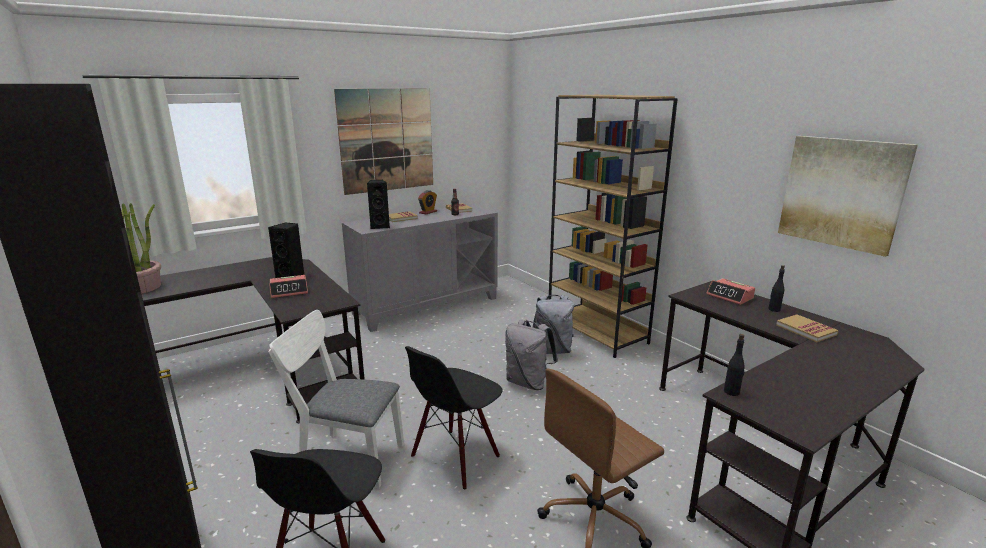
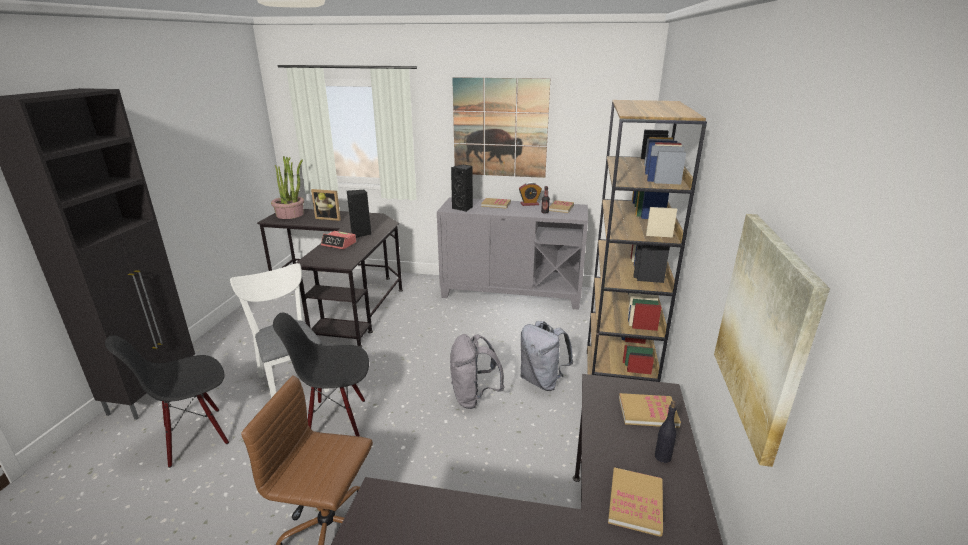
camera: 45 degrees right, 5 degrees up
(210, 276) = (329, 218): none -> picture frame
(730, 296) = (648, 412): alarm clock -> book
(732, 392) = (387, 494): black bottle -> none

